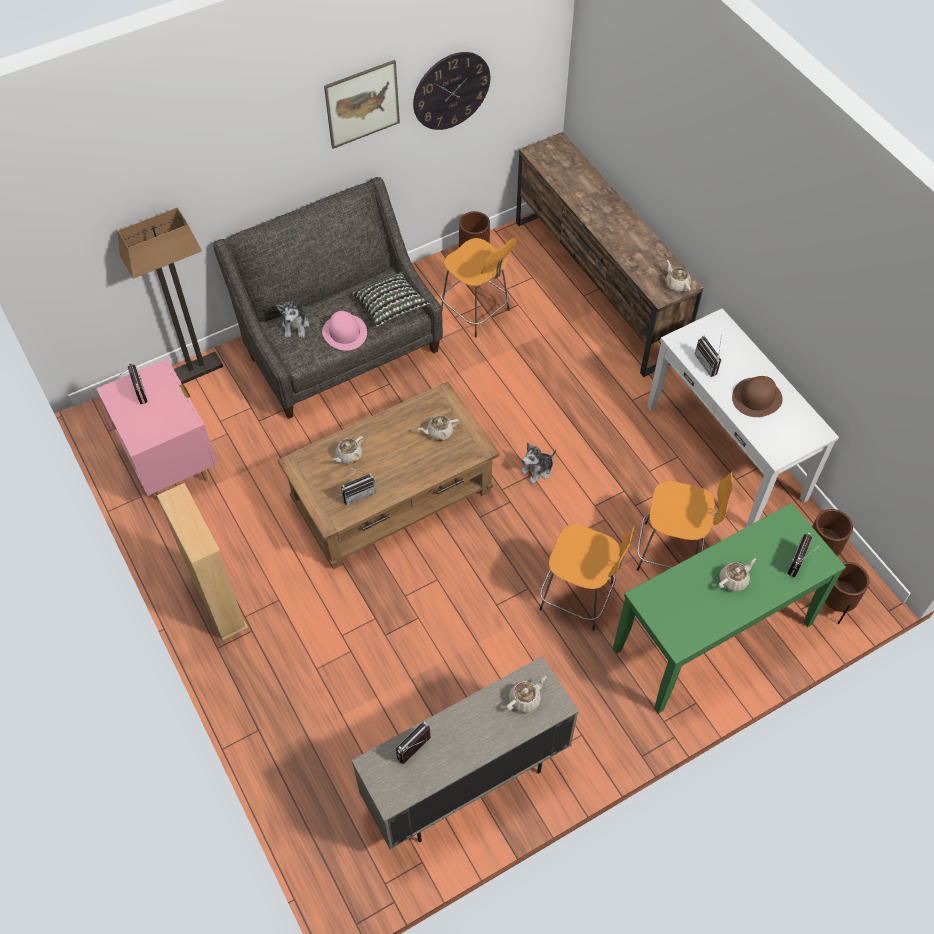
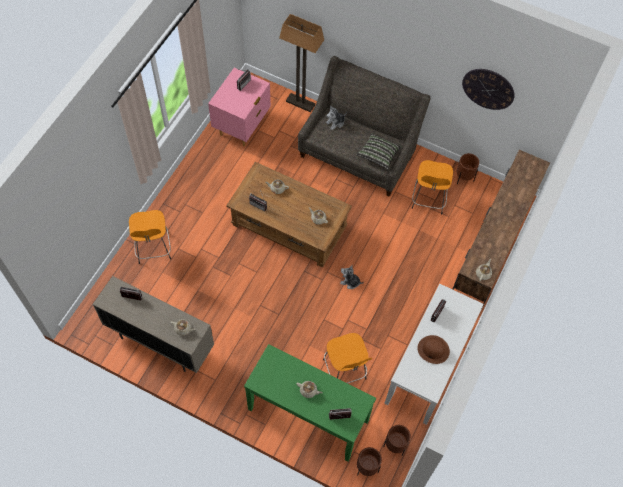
camera: 55 degrees right, 5 degrees up
(218, 602) = (185, 190): beige bookcase -> none
(344, 332) = (347, 145): pink hat -> none
(362, 104) = (434, 56): picture -> none
(579, 597) = (289, 340): orange stool -> orange stool (153, 249)

